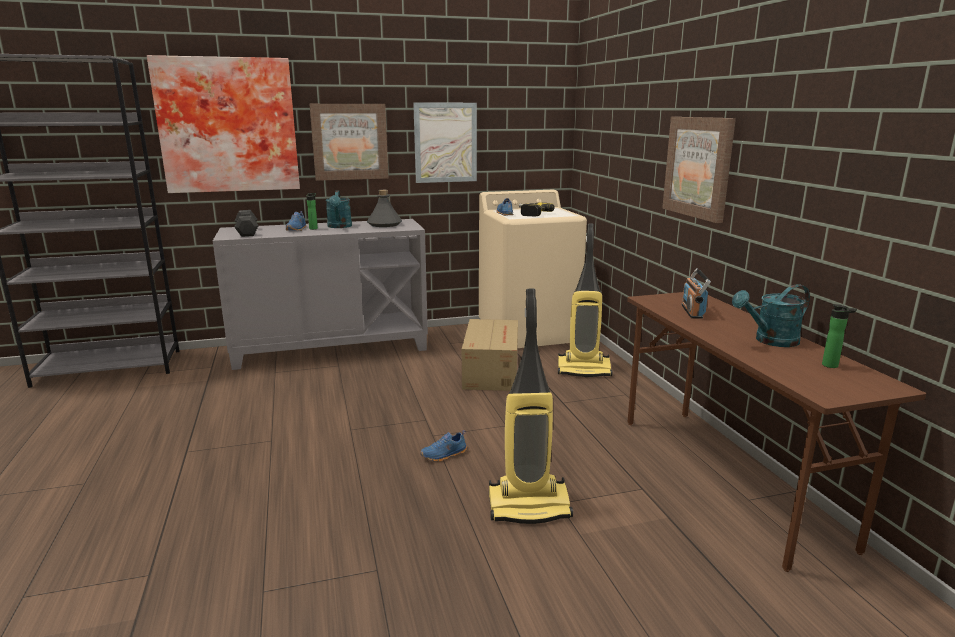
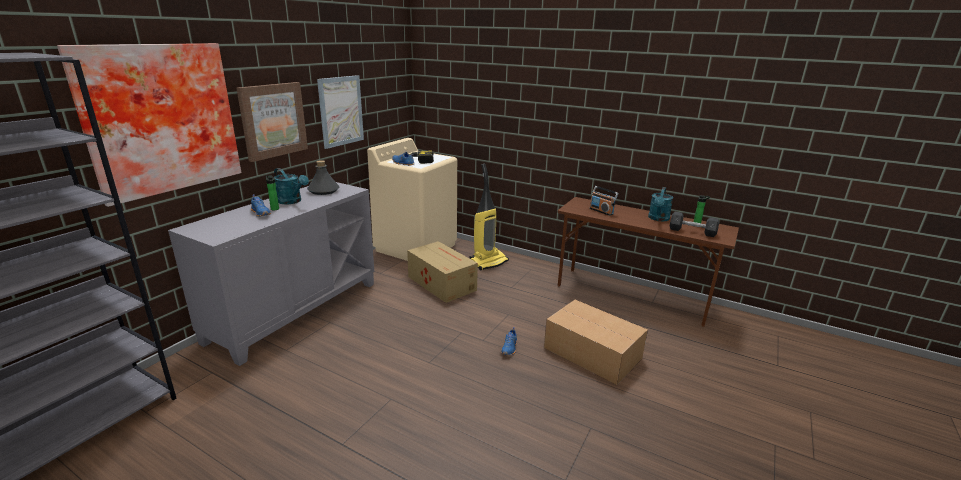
camera: 45 degrees left, 5 degrees up
(247, 232) = (219, 228): grey dumbbell -> grey dumbbell (692, 231)
(529, 506) = (591, 352): vacuum cleaner -> cardboard box
(698, 167) = (565, 123): picture -> none

